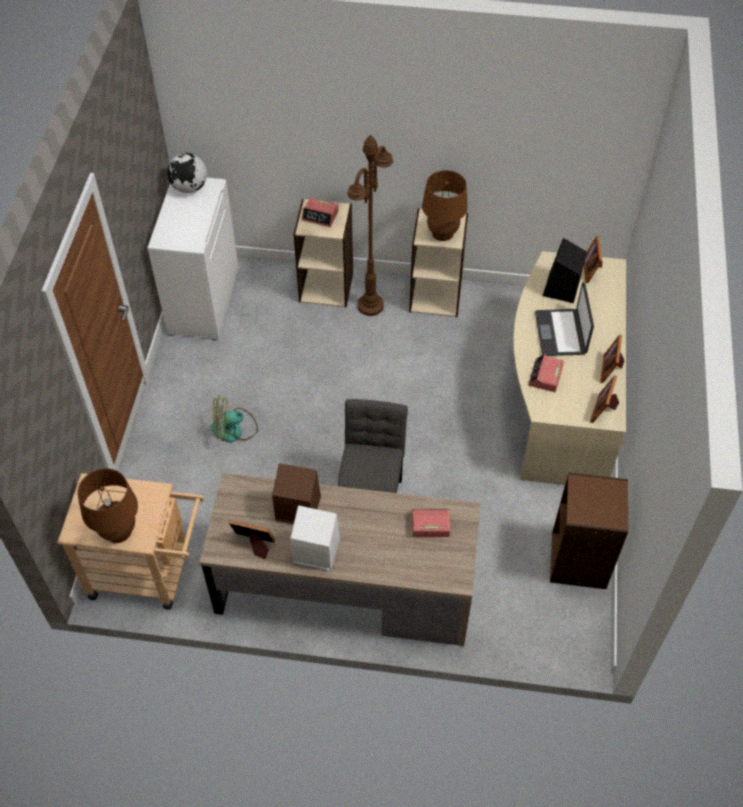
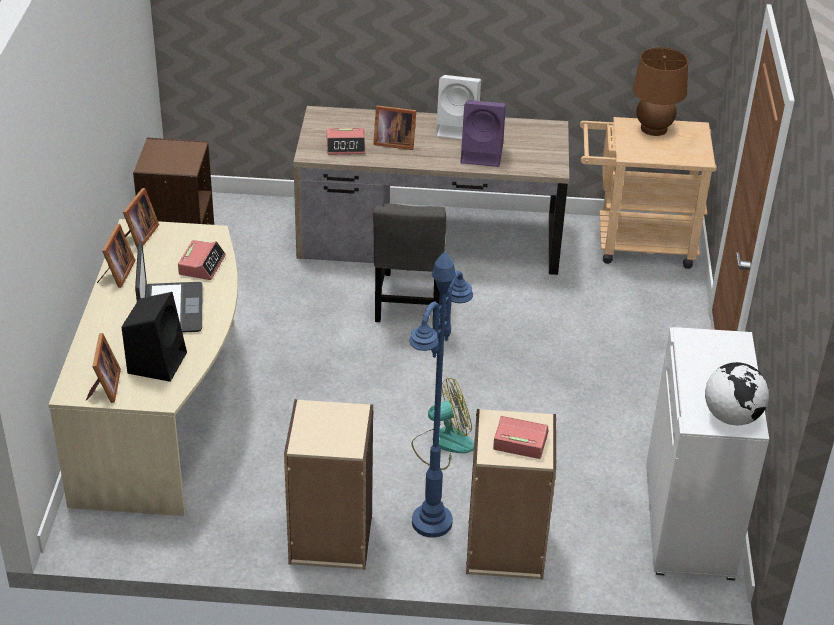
camera: 175 degrees right, 15 degrees down
(234, 430) = (588, 364): fan -> fan (442, 444)
(254, 544) = (519, 131): picture frame -> picture frame (393, 142)
(296, 508) = (483, 154): brown speaker -> purple speaker
(370, 306) = (432, 521): brown floor lamp -> blue floor lamp
(442, 233) = (326, 420): brown table lamp -> none

